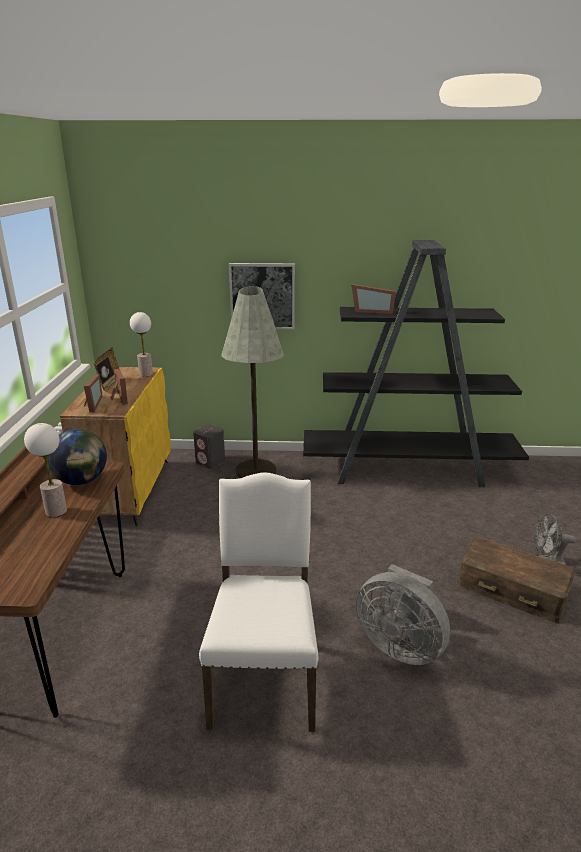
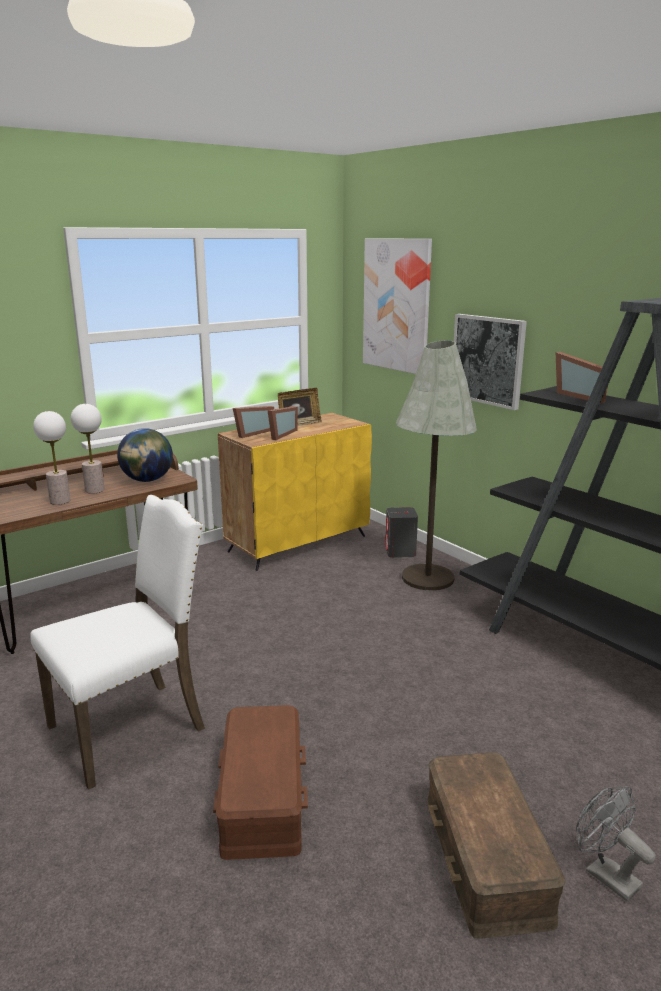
camera: 50 degrees right, 5 degrees down
(146, 374) = (344, 425): table lamp -> table lamp (60, 501)
(156, 261) = (397, 305): none -> picture
(400, 645) = (264, 795): grey fan -> brown storage box

